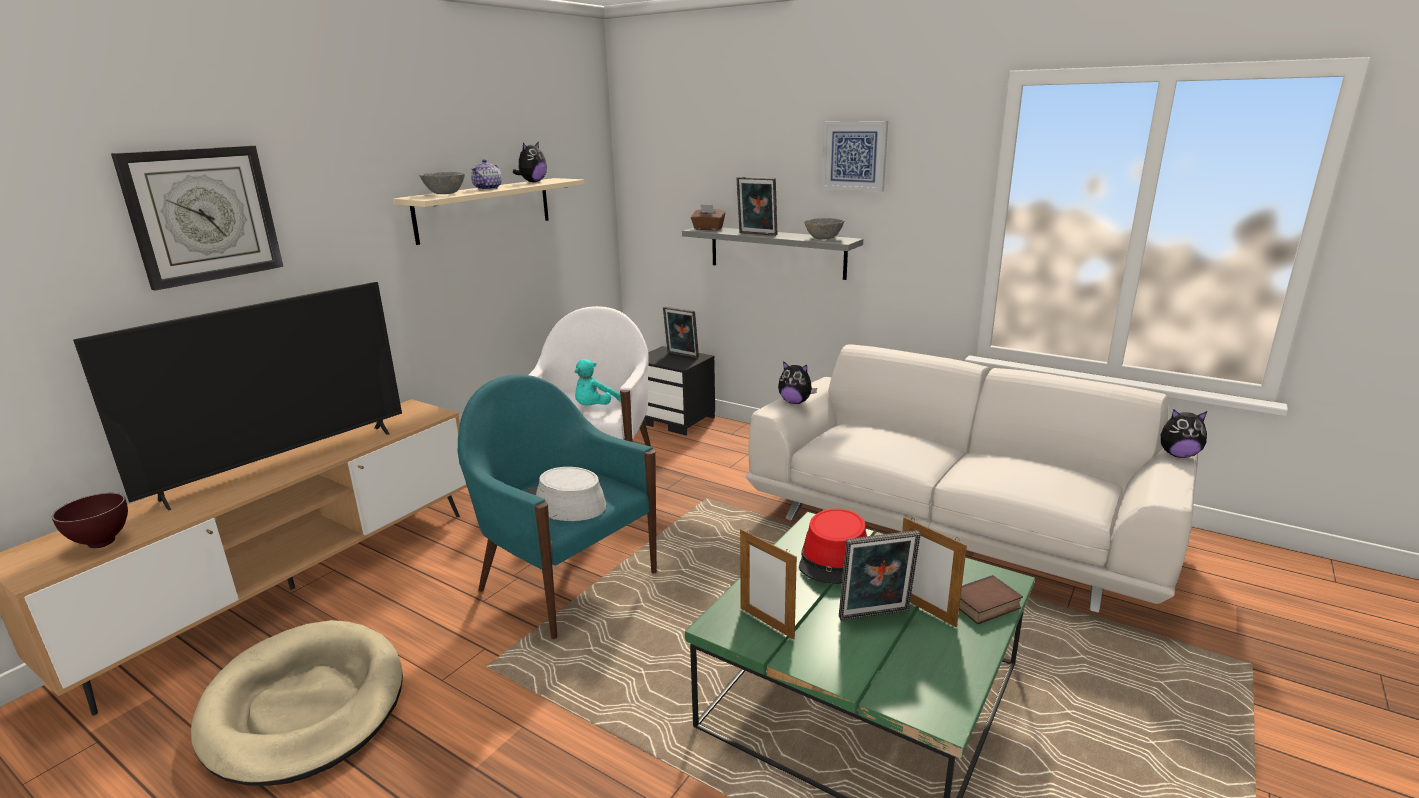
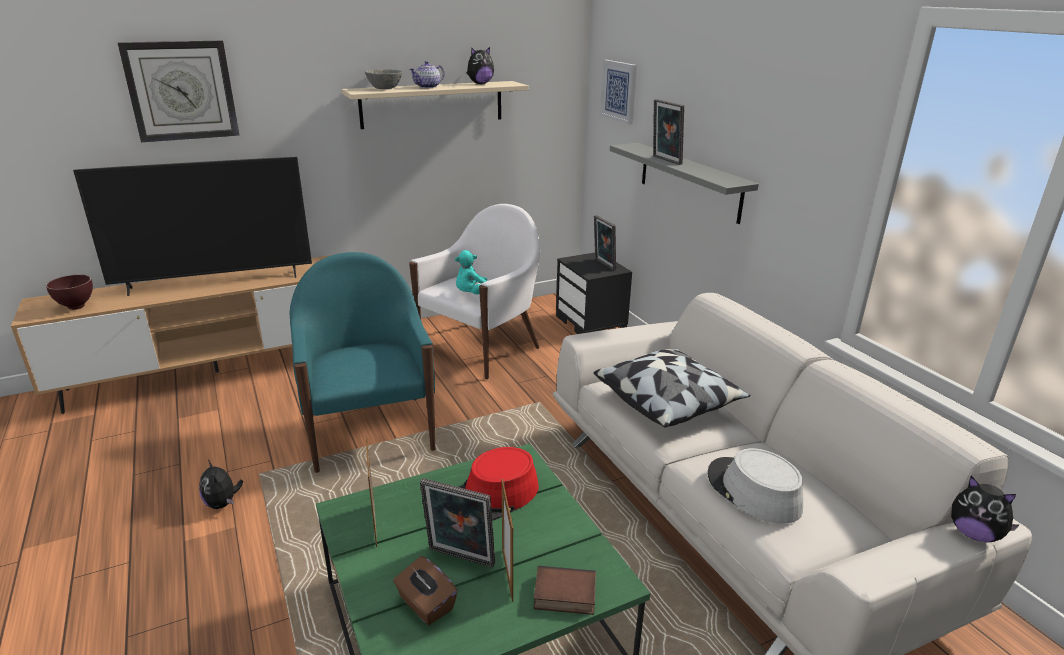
camera: 30 degrees right, 5 degrees up
(305, 706) = (147, 454): beige dog bed -> none
(563, 504) = (354, 369): grey hat -> grey hat (753, 491)
(708, 229) = (635, 147): brown tissue box -> brown tissue box (425, 604)
(795, 402) = (617, 337): plush toy -> plush toy (223, 503)
(823, 238) = (717, 176): grey bowl -> none
(854, 156) = (762, 91): picture -> picture (619, 91)
(885, 441) = (668, 402): none -> pillow

